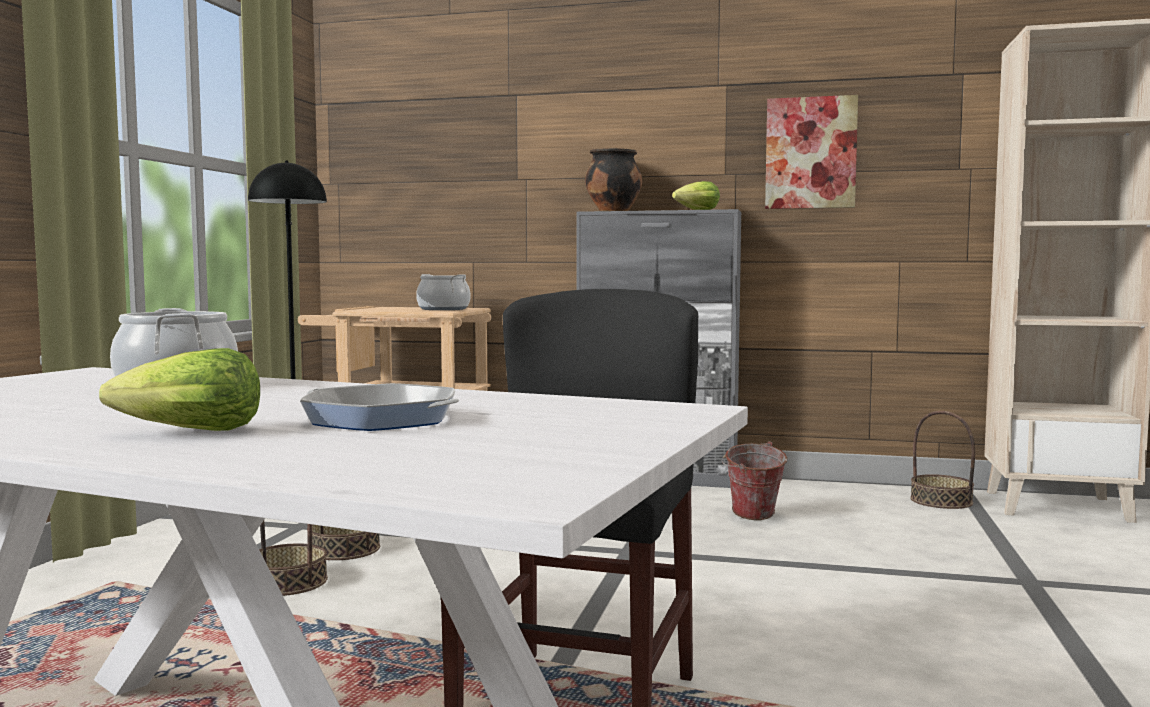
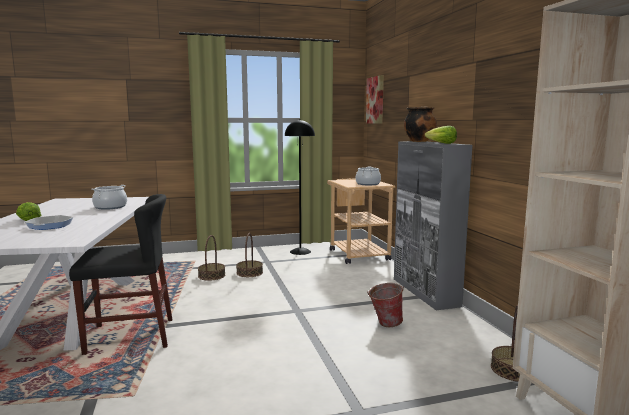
camera: 60 degrees right, 5 degrees up
(810, 153) = (507, 106): picture -> picture (375, 100)

